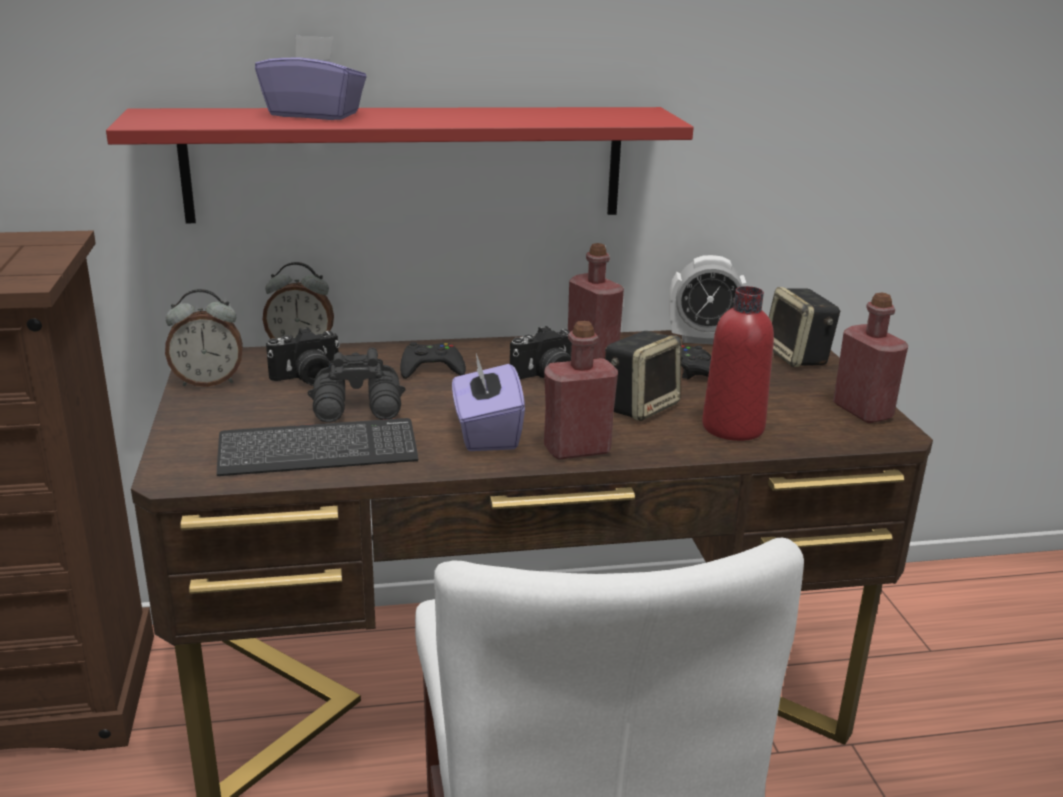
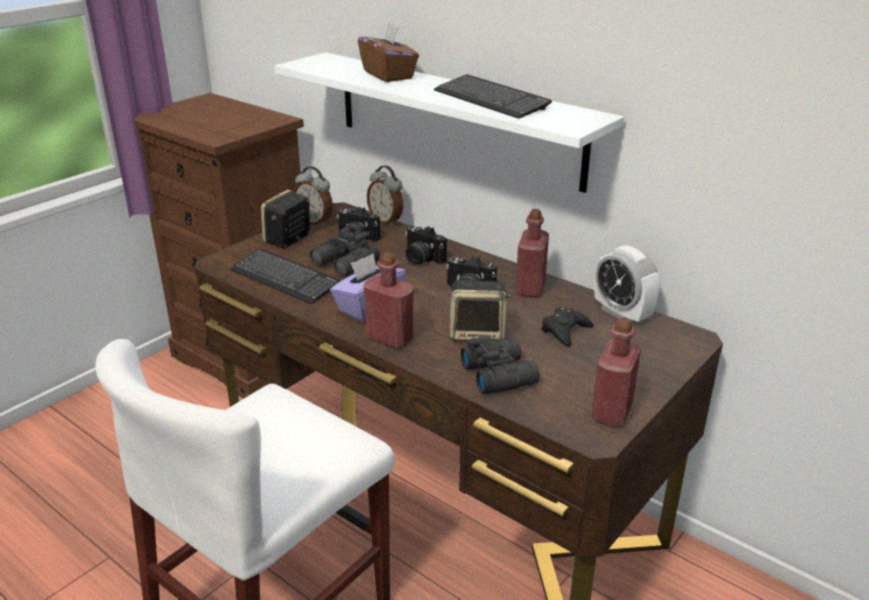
camera: 50 degrees right, 5 degrees up
(314, 114) = (389, 75): purple tissue box -> brown tissue box
(407, 163) = (455, 118): red shelf -> white shelf
(431, 368) = (421, 259): black game controller -> camera
(509, 115) = (491, 99): none -> keyboard
(733, 428) = (499, 374): red bottle -> black binoculars
(798, 357) = (661, 356): speaker -> speaker (288, 240)

